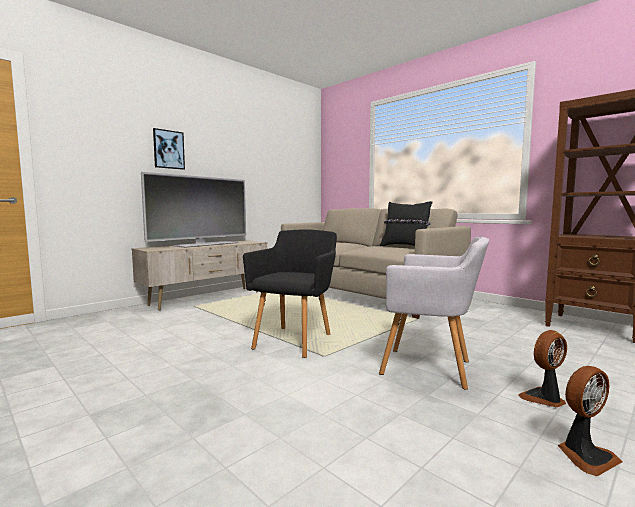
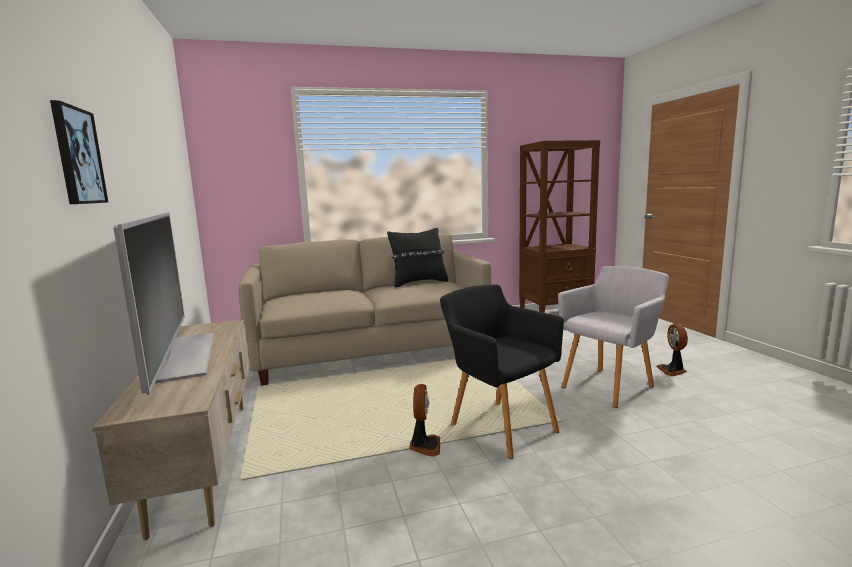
camera: 60 degrees left, 5 degrees up
(585, 456) = (745, 386): fan -> fan (424, 446)

